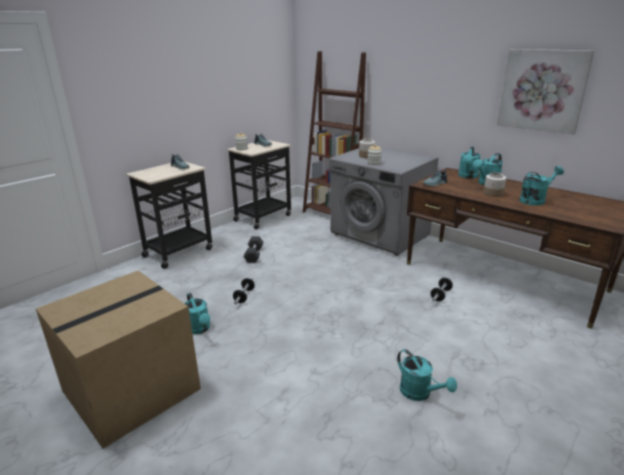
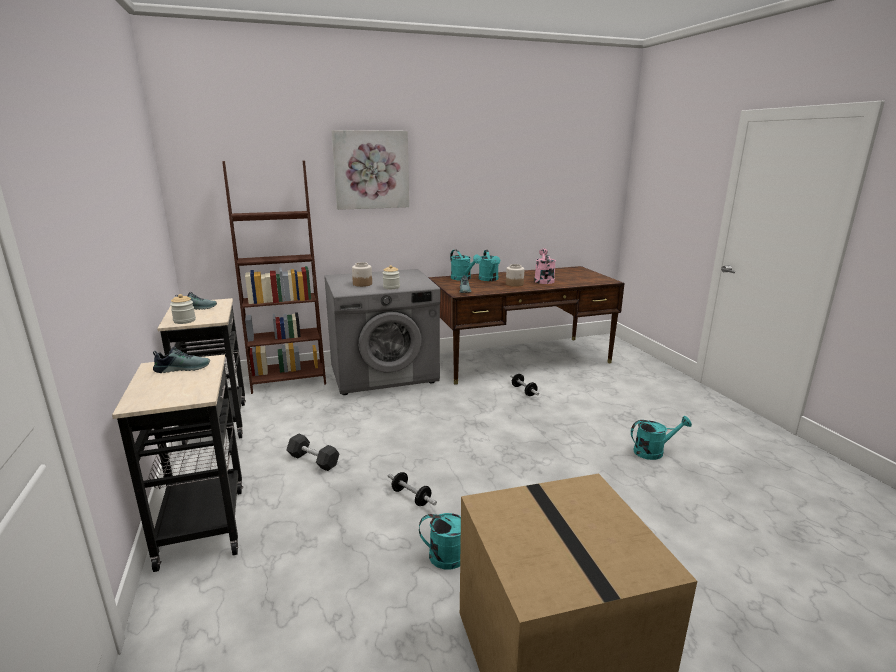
camera: 60 degrees left, 5 degrees down
(535, 200) = (543, 280): turquoise watering can -> pink watering can
(542, 90) = (503, 188): picture -> picture (371, 170)

